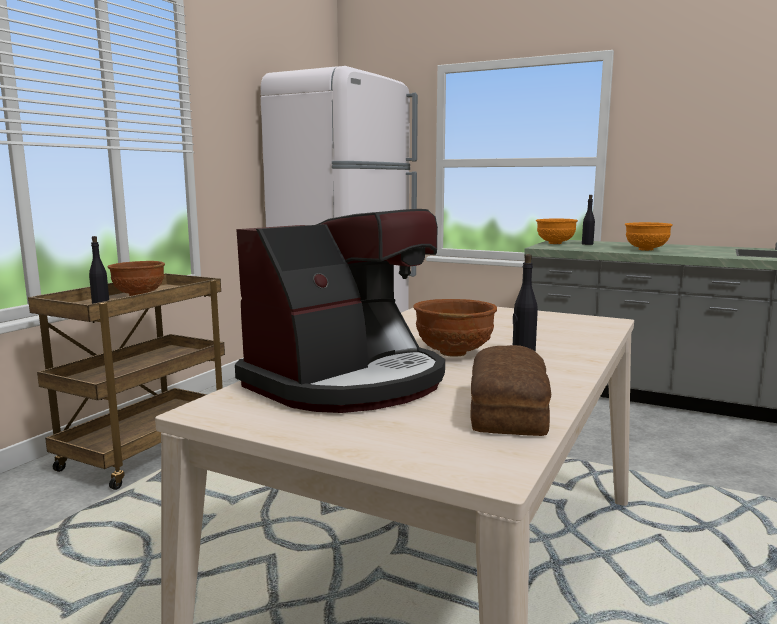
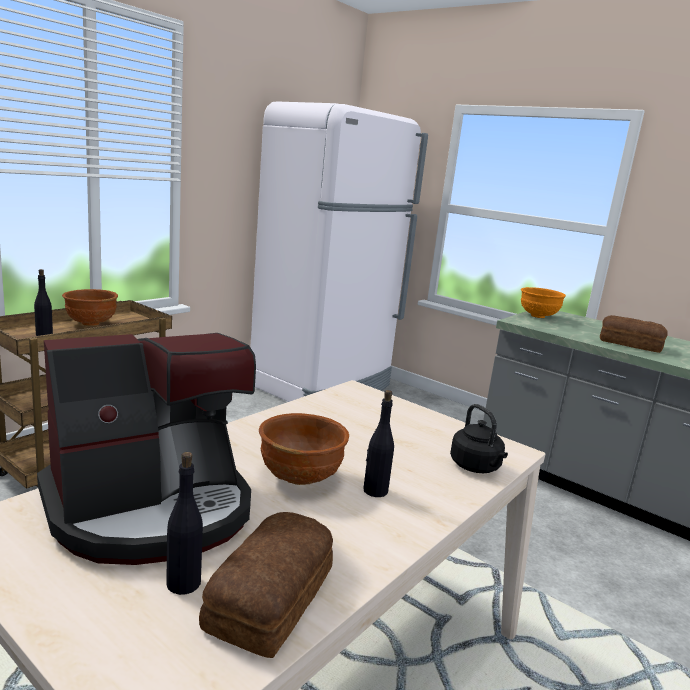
camera: 10 degrees right, 5 degrees up
(587, 244) = (572, 322): black bottle -> black bottle (184, 583)
(589, 332) = (476, 467): none -> black kettle
(645, 249) = (629, 343): orange bowl -> bread

